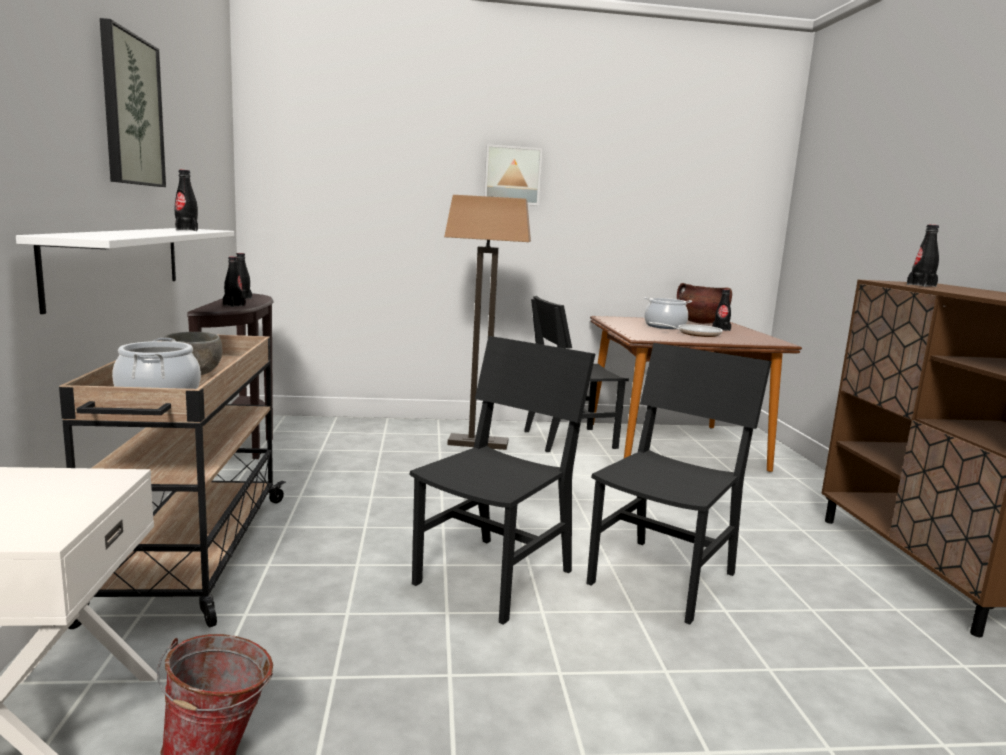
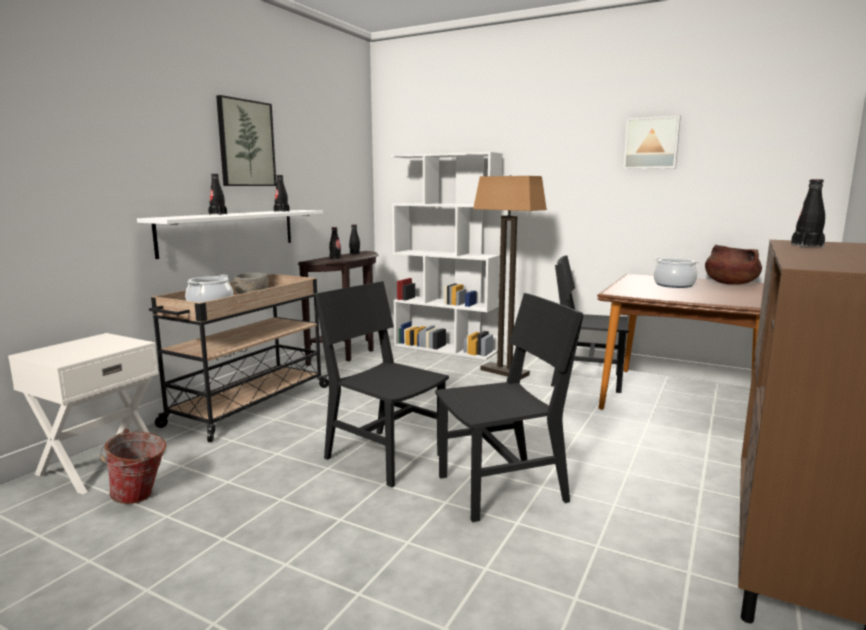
camera: 35 degrees right, 0 degrees up
(368, 424) = (445, 349): none -> white bookcase
(494, 577) = (384, 457): black chair -> black chair turned 120 degrees counterclockwise
(512, 175) = (556, 156): picture -> picture (651, 143)
(694, 334) = (685, 293): frying pan -> none
(721, 329) = (733, 290): black bottle -> black bottle (218, 214)

